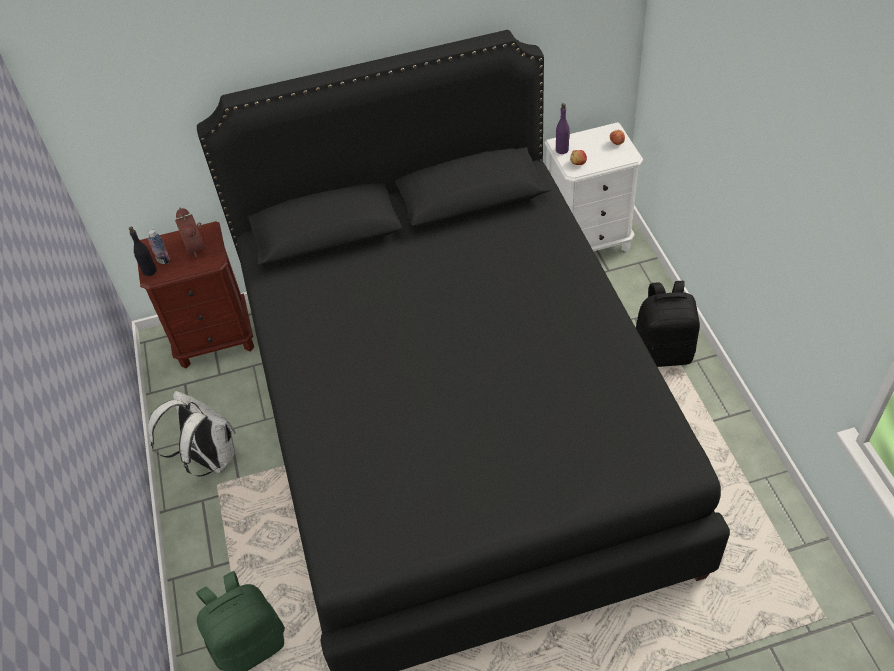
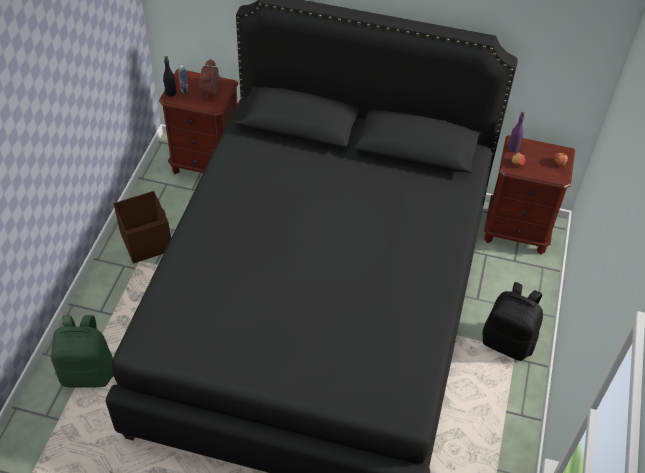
camera: 25 degrees right, 0 degrees up
(208, 458) = (146, 241): white backpack -> brown storage box
(588, 241) = (516, 231): white nightstand -> brown nightstand

